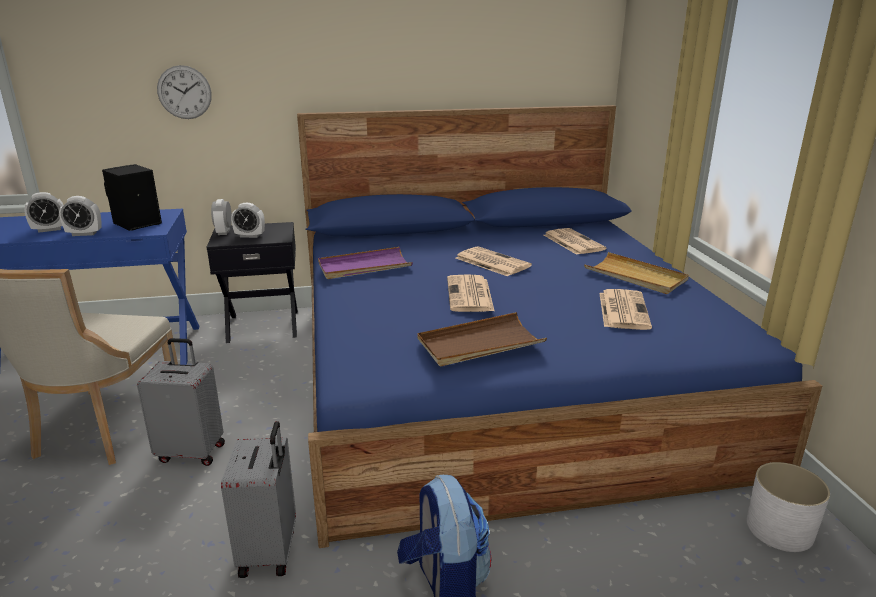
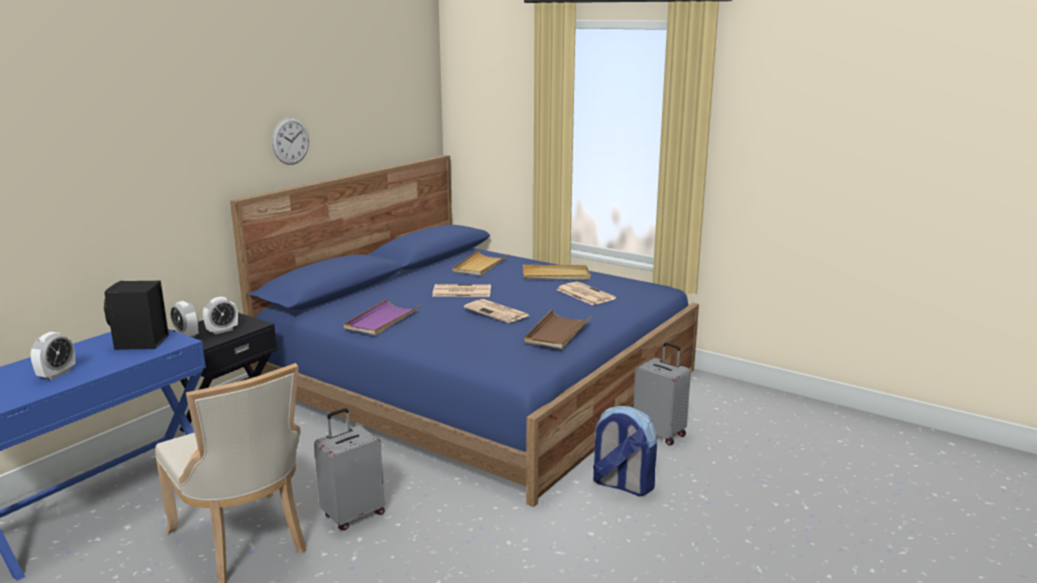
camera: 45 degrees left, 5 degrees down
(84, 234) = (113, 364): alarm clock -> none
(184, 92) = (122, 197): wall clock -> wall clock (290, 141)
(270, 551) = (510, 523): grey suitcase -> grey suitcase (660, 433)
(572, 242) = (480, 266): newspaper -> beige tray
(780, 529) = (711, 390): white planter -> none

